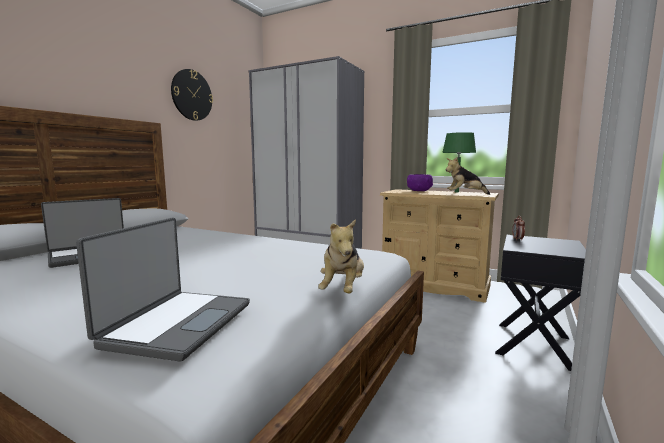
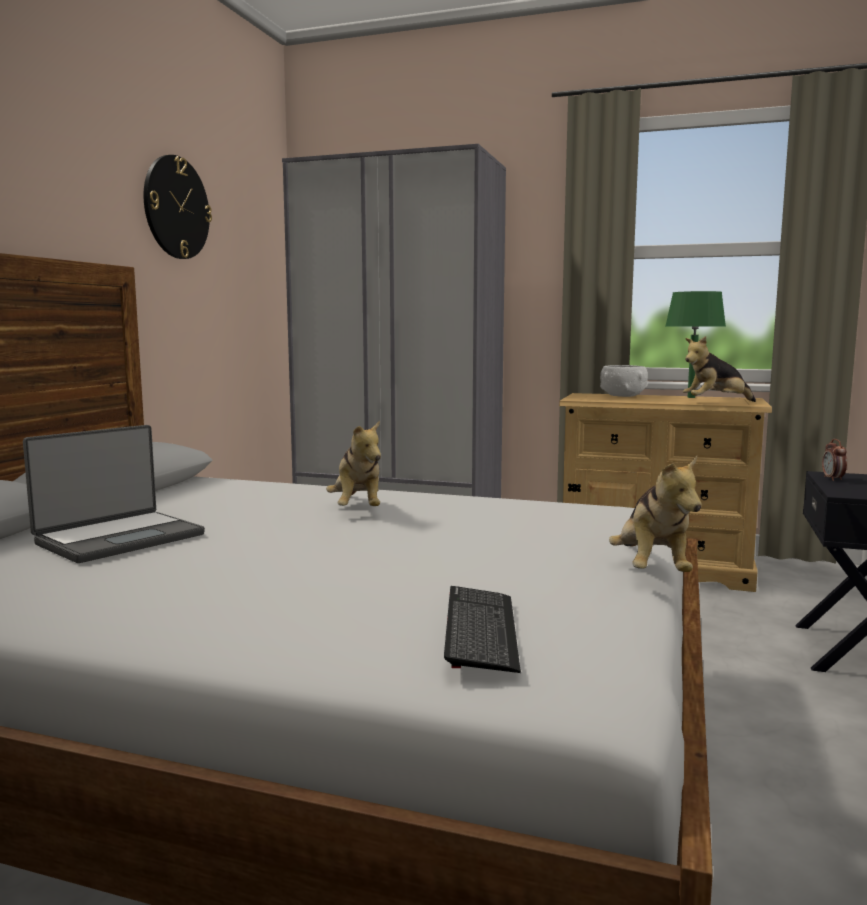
camera: 10 degrees left, 0 degrees up
(177, 323) = (481, 630): laptop -> keyboard
(231, 246) = (358, 509): none -> plush toy
(419, 191) = (623, 396): purple bowl -> white bowl

